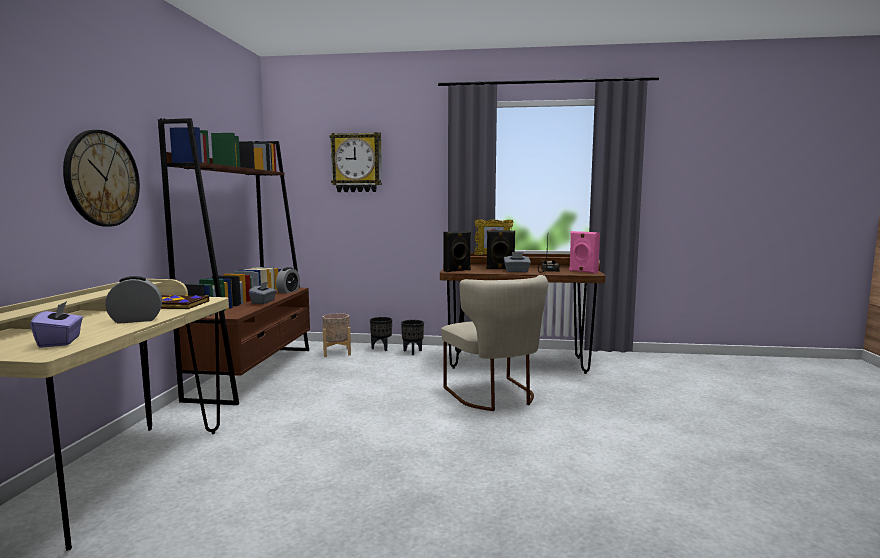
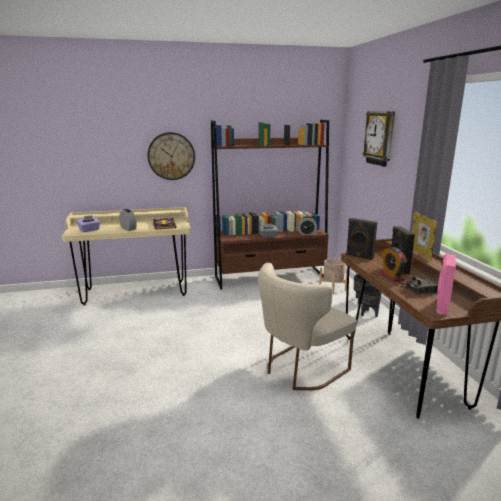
camera: 70 degrees right, 10 degrees up
(516, 271) = (391, 277): grey tissue box -> alarm clock

